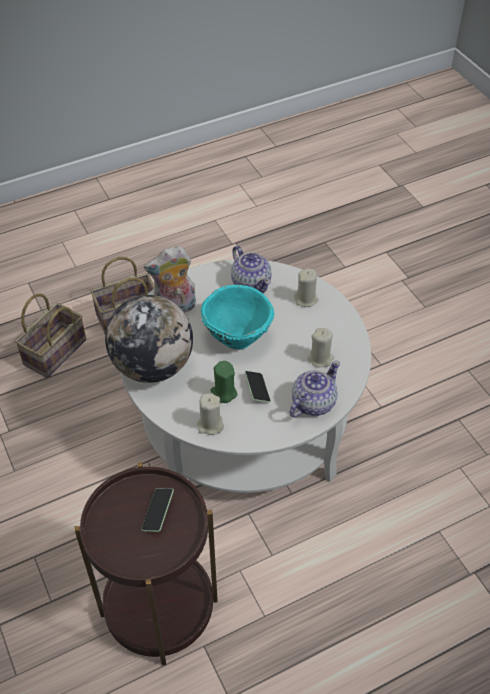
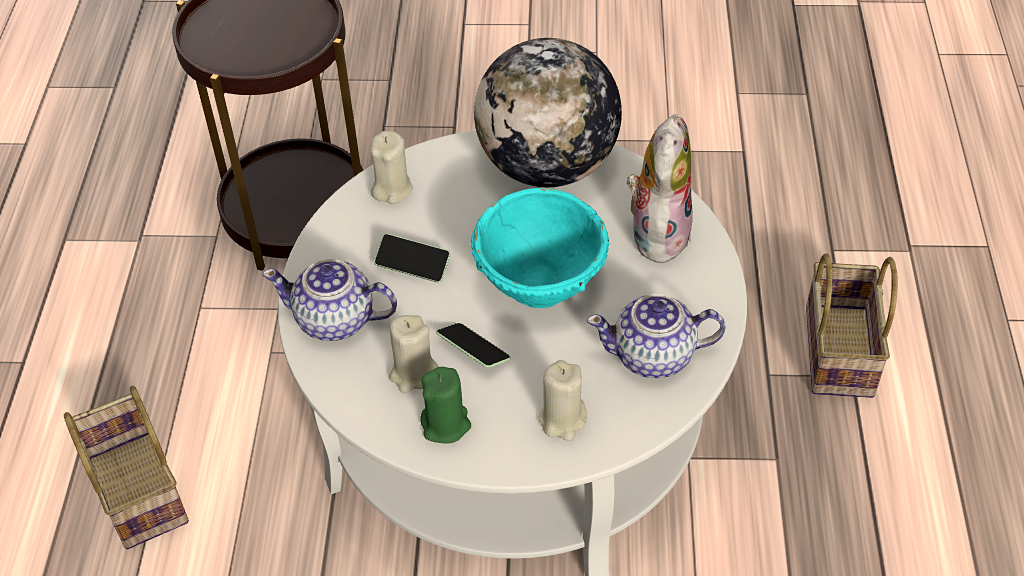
camera: 120 degrees right, 0 degrees up
(55, 353) = (796, 235): basket -> basket (135, 489)
(158, 513) = (265, 47): phone -> phone (473, 352)
(224, 393) = (437, 225): green candle -> green candle (446, 424)
(312, 403) = (336, 320): teapot -> teapot turned 120 degrees clockwise

